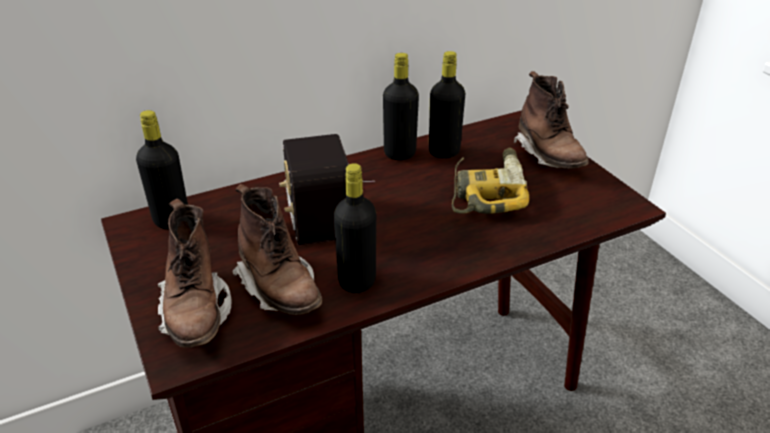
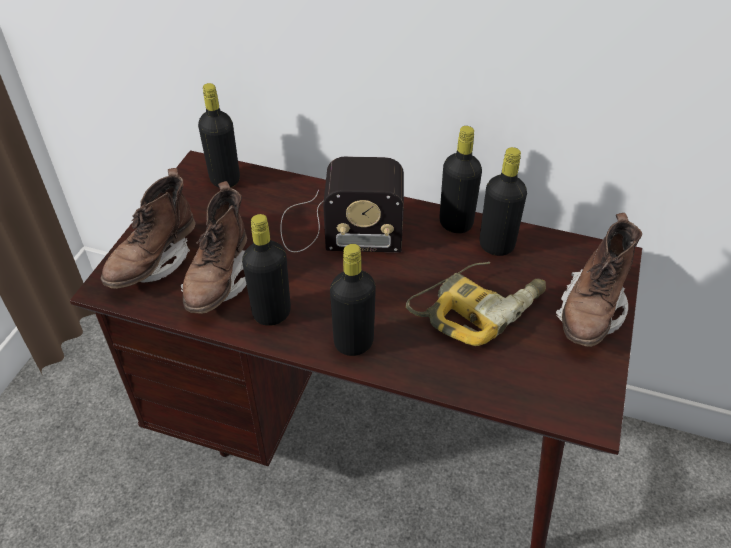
camera: 45 degrees right, 10 degrees up
(321, 201) = (337, 229): radio -> radio turned 120 degrees counterclockwise
(443, 259) = (353, 343): none -> black bottle

